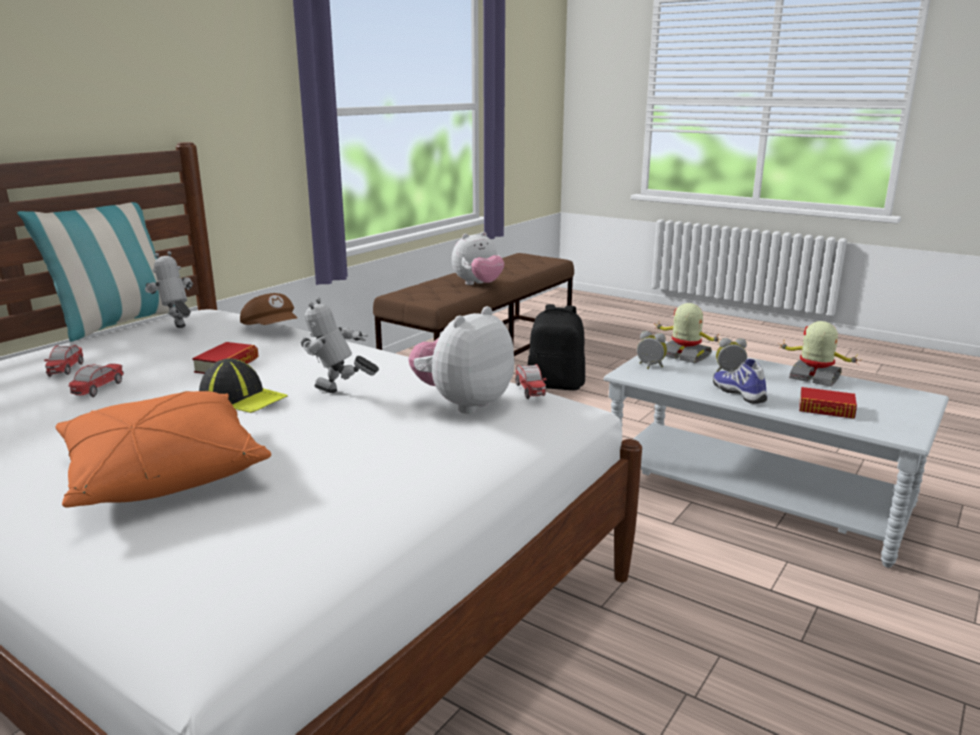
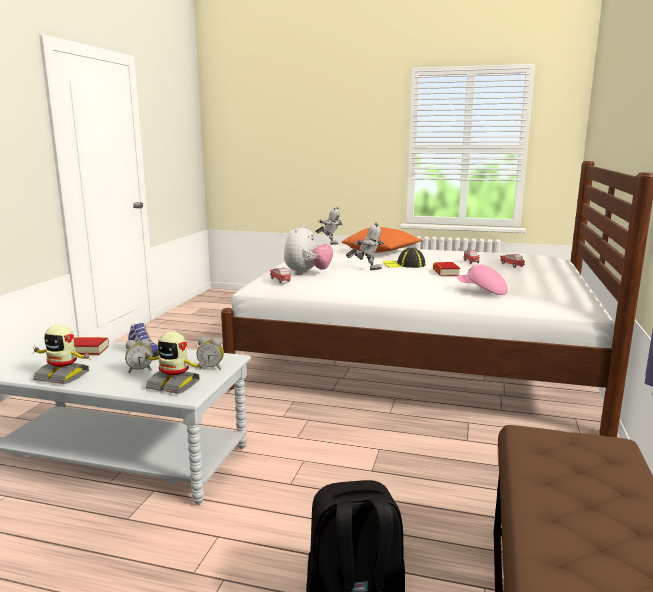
camera: 160 degrees right, 5 degrees down
(119, 324) = (592, 289): pillow -> none
(178, 330) = (534, 285): toy robot -> toy robot (329, 243)
(272, 329) = (482, 291): brown cap -> pink cap
(478, 285) = (551, 513): plush toy -> none

